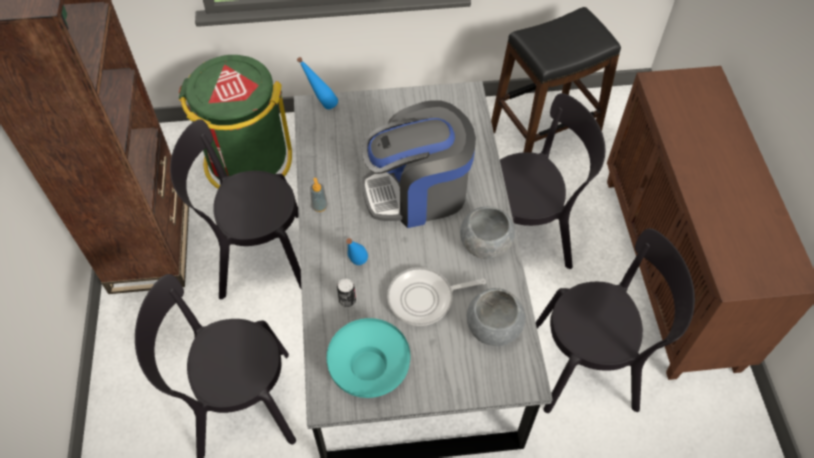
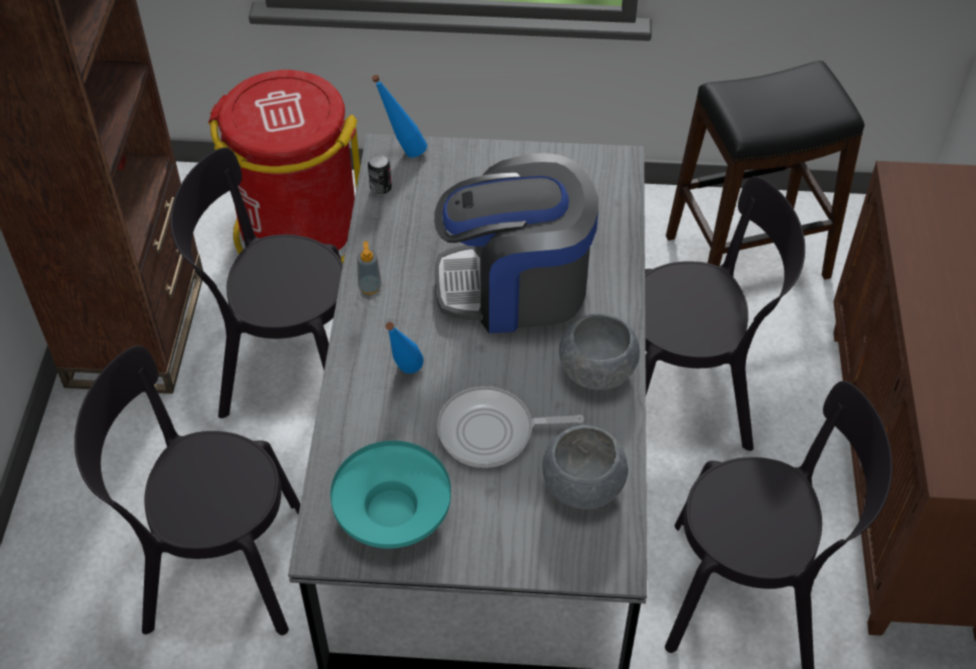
camera: 10 degrees right, 5 degrees down
(247, 161) = (298, 232): green trash can -> red trash can
(347, 300) = (381, 418): can -> can (381, 188)

